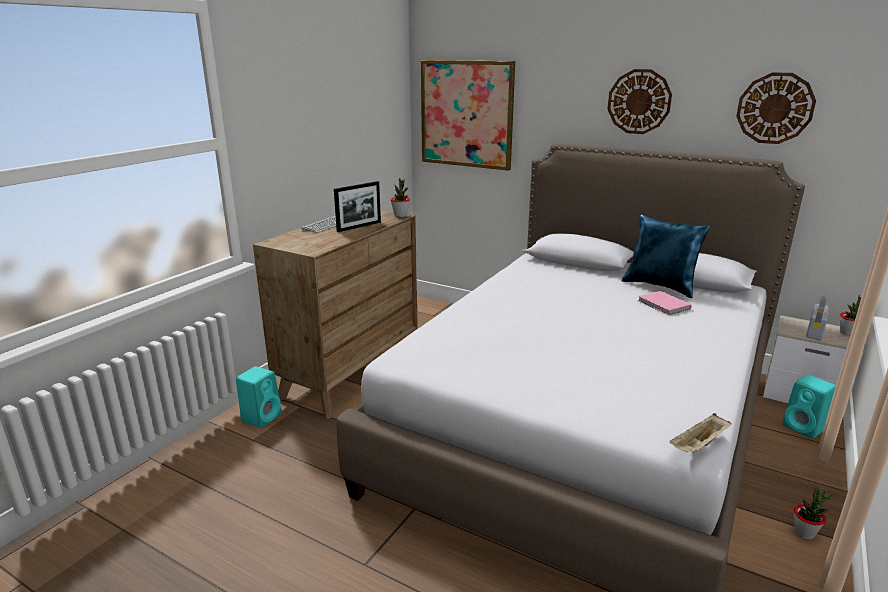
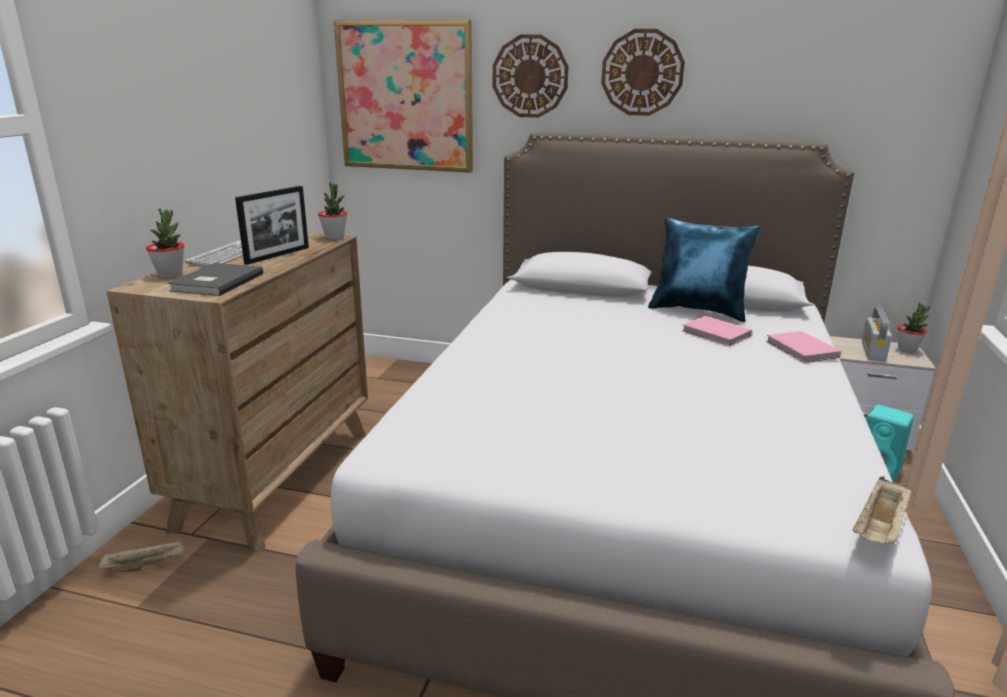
camera: 15 degrees left, 0 degrees up
(262, 417) = (146, 565): turquoise speaker -> beige tray
(315, 243) = (215, 282): none -> grey book
(725, 323) = (802, 350): none -> pink book
(775, 108) = (812, 76): wall clock -> wall clock (530, 76)
(804, 533) = (941, 611): potted plant -> potted plant (170, 275)

